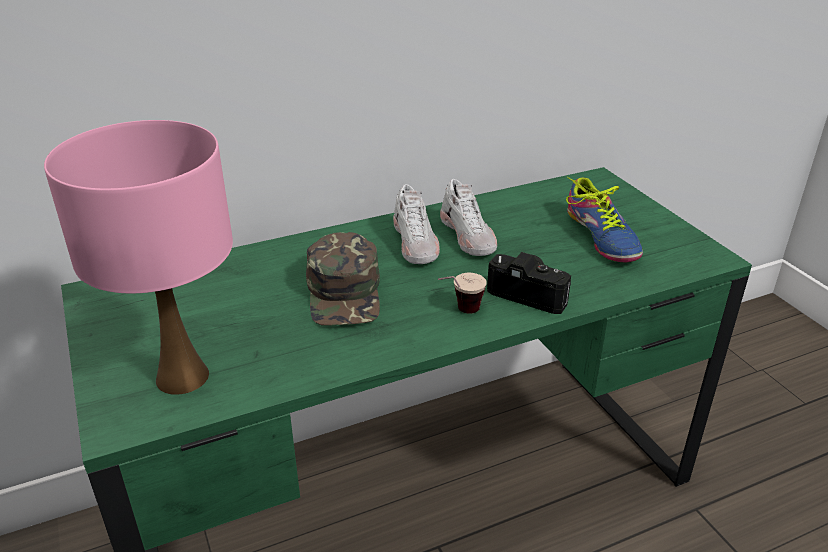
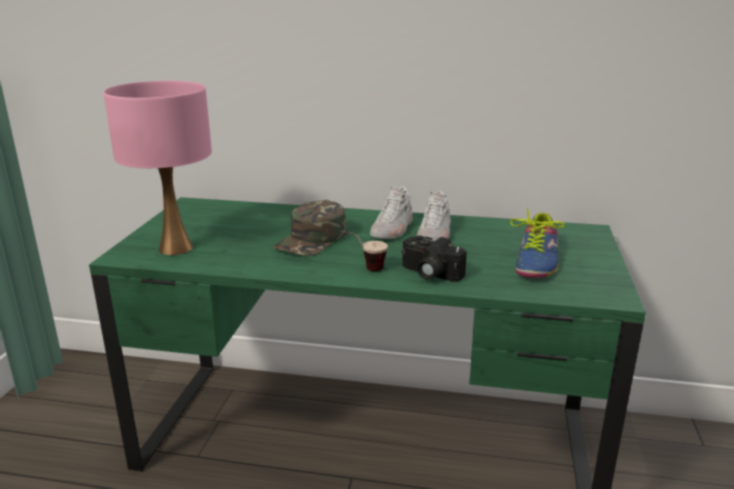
camera: 35 degrees right, 10 degrees down
(530, 293) = (429, 273): camera -> camera turned 150 degrees clockwise

